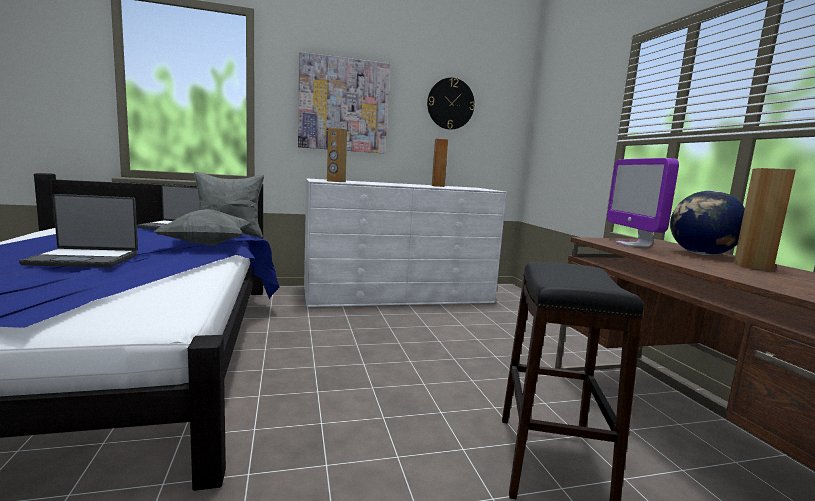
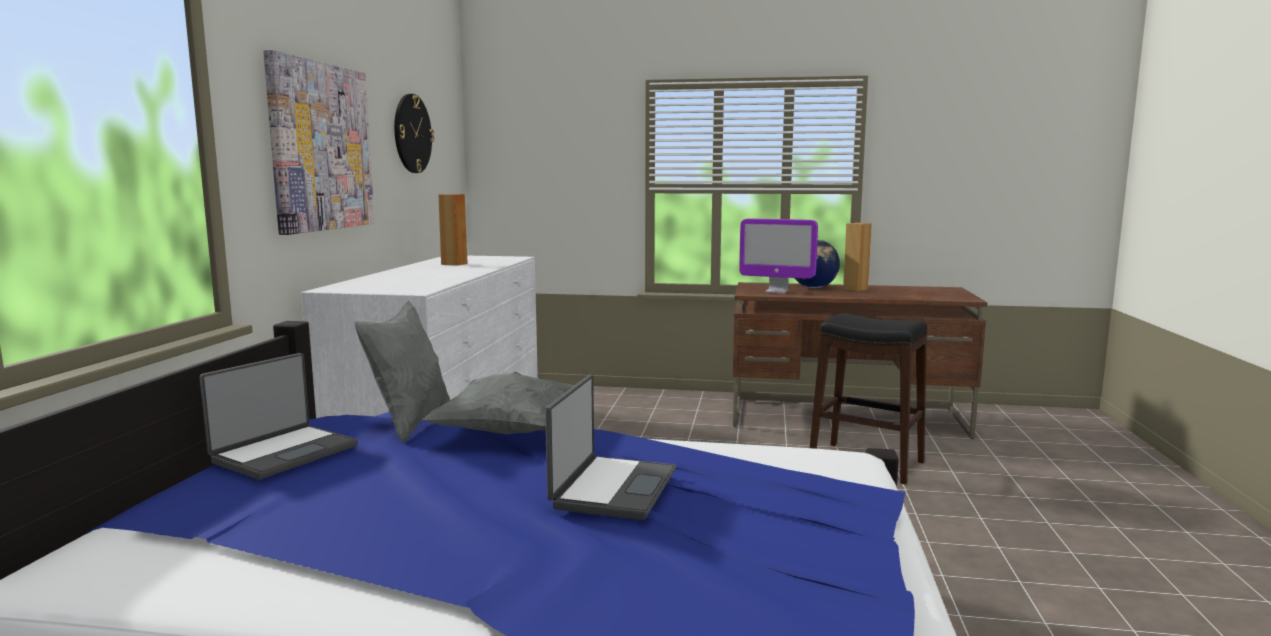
camera: 65 degrees left, 0 degrees up
(336, 181) = (415, 287): brown speaker -> none

